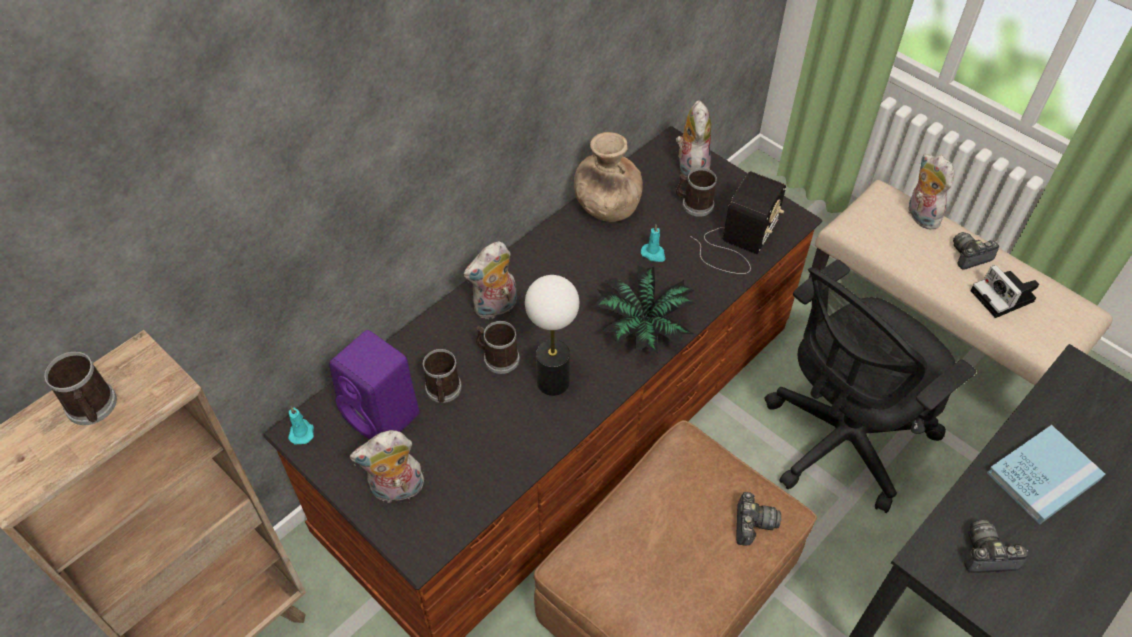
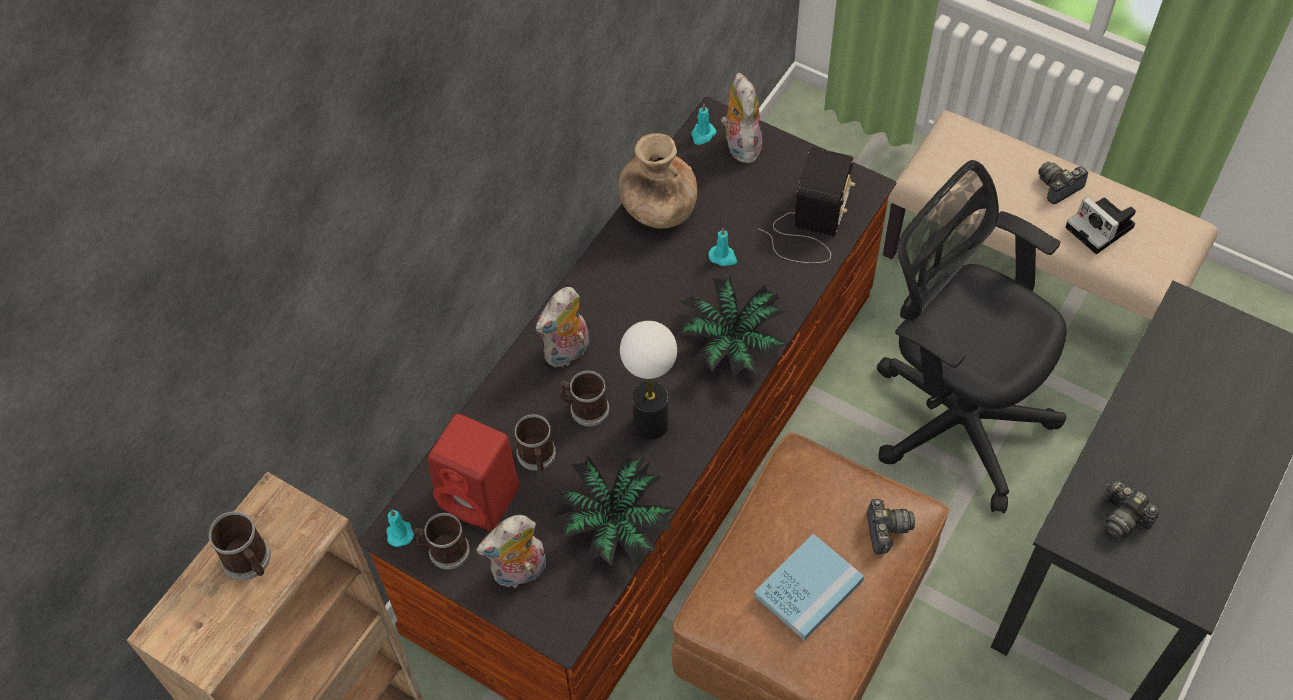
camera: 10 degrees left, 5 degrees up
(384, 416) = (482, 498): purple speaker -> red speaker
(494, 463) = (613, 523): none -> potted plant
(660, 154) = (702, 135): none -> turquoise candle
(694, 204) = (753, 189): mug -> mug (444, 550)
(840, 442) = (954, 416): black office chair -> black office chair turned 90 degrees clockwise
(919, 215) = (997, 148): plush toy -> none
(987, 555) = (1123, 517): camera -> camera turned 120 degrees counterclockwise
(1043, 476) = (1165, 426): blue book -> blue book (808, 588)

